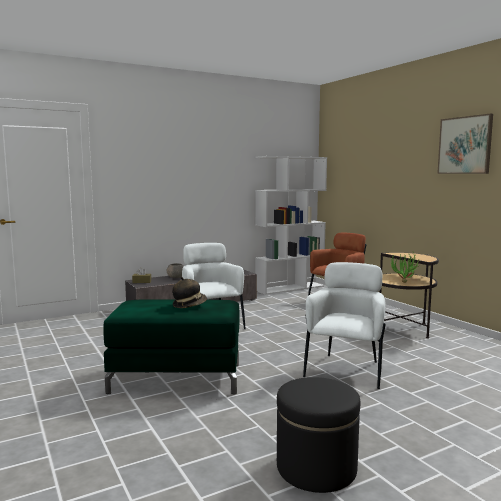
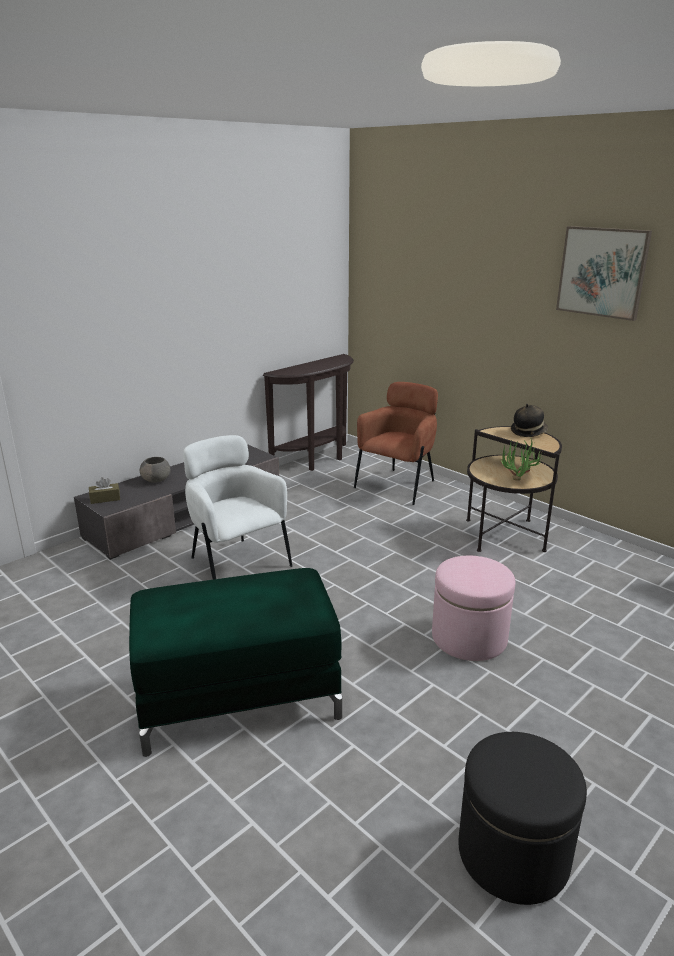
camera: 15 degrees left, 15 degrees up
(189, 305) = (254, 597): hat -> hat (528, 432)
(290, 288) = (317, 460): white bookcase -> brown console table
(346, 370) = (469, 638): white armchair -> pink ottoman

